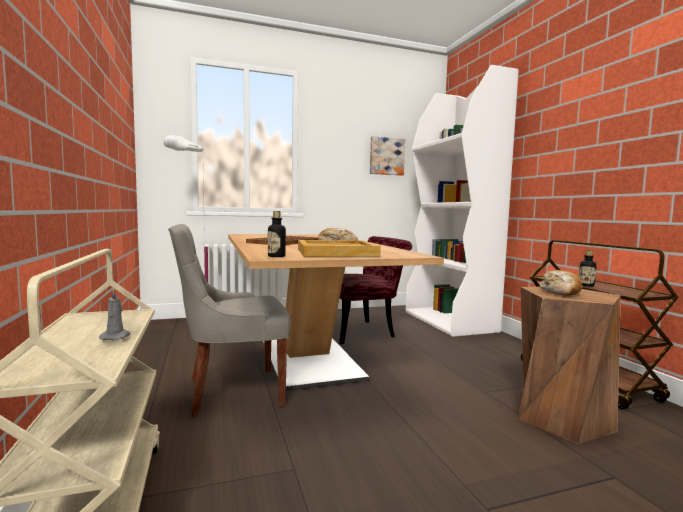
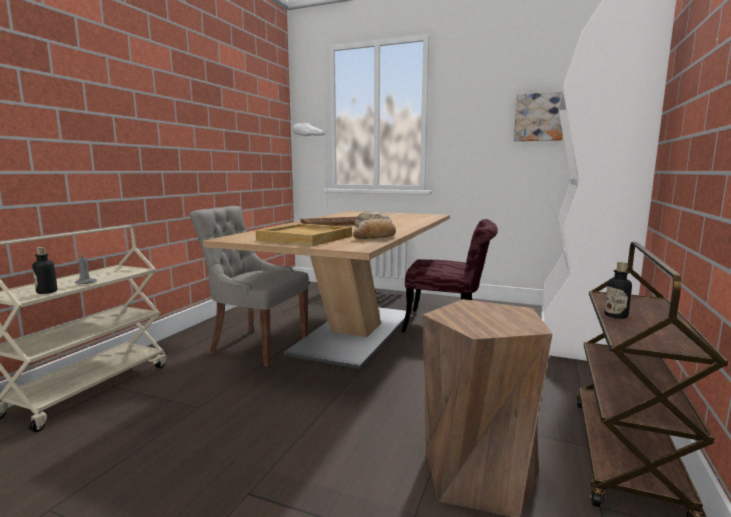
camera: 40 degrees right, 5 degrees up
(276, 256) = (239, 238): bottle -> bottle (47, 292)
(561, 292) = (478, 313): bread -> bread (374, 238)

